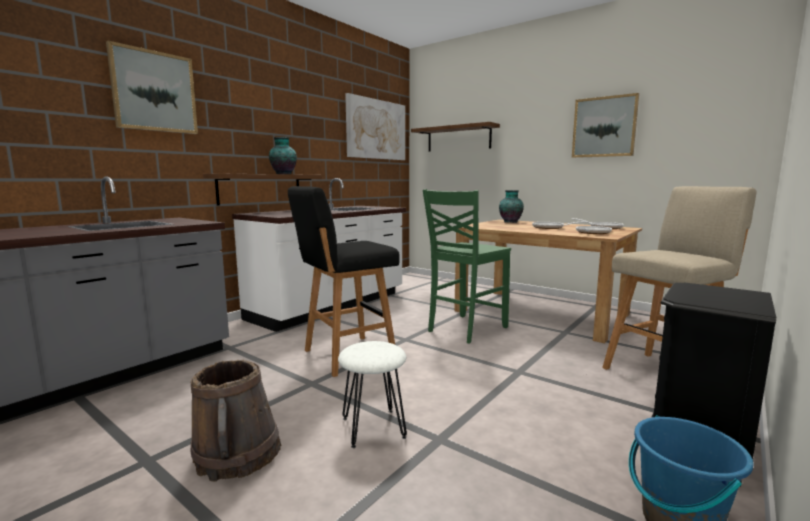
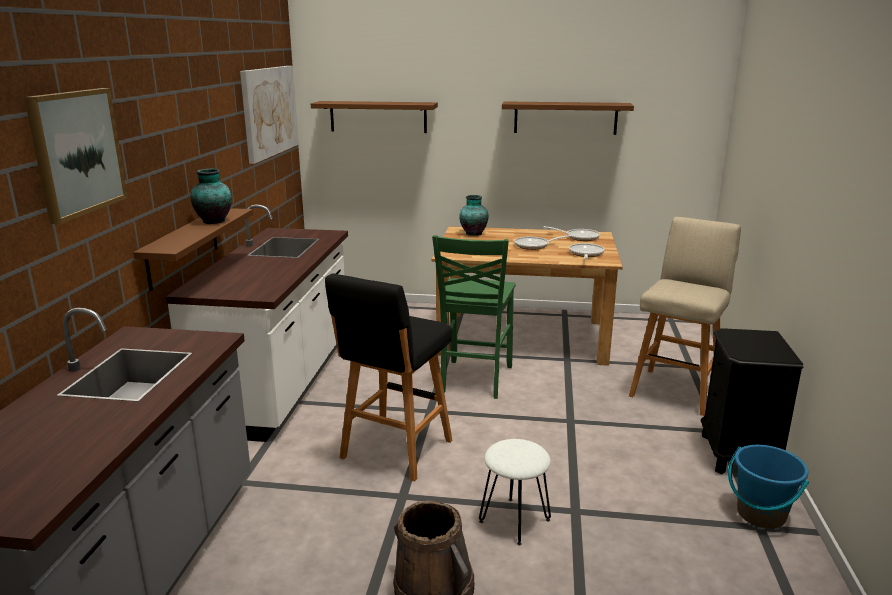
camera: 30 degrees left, 10 degrees up
(604, 127) = (565, 118): picture -> brown shelf

